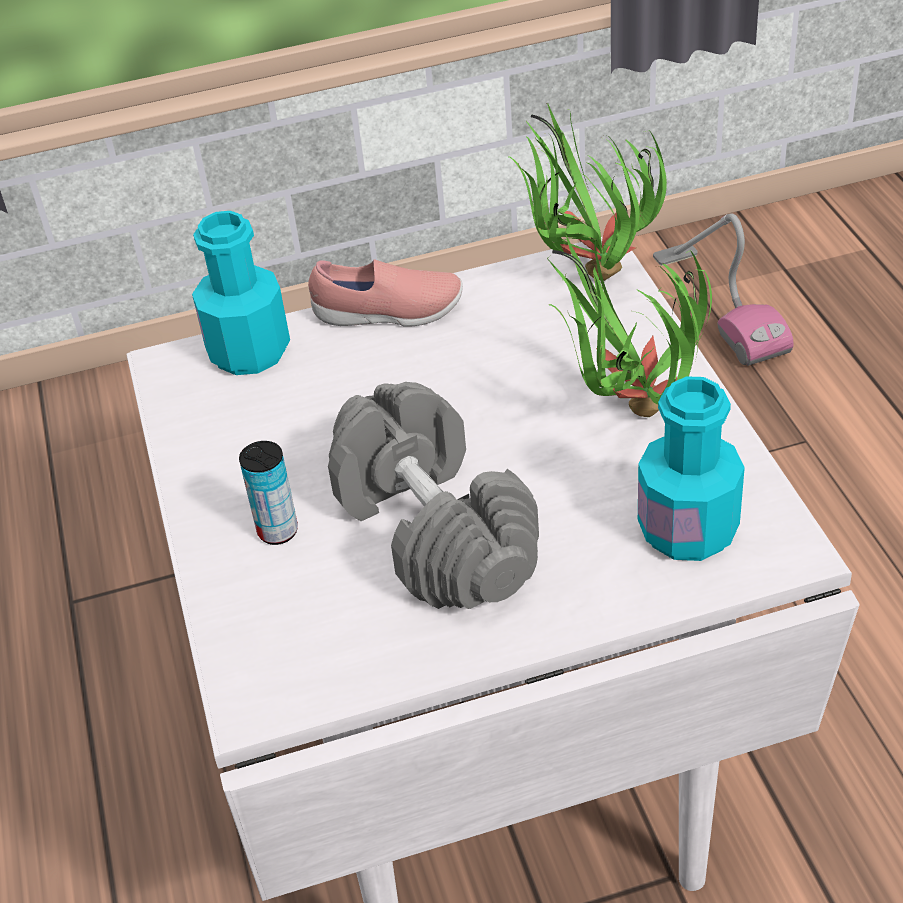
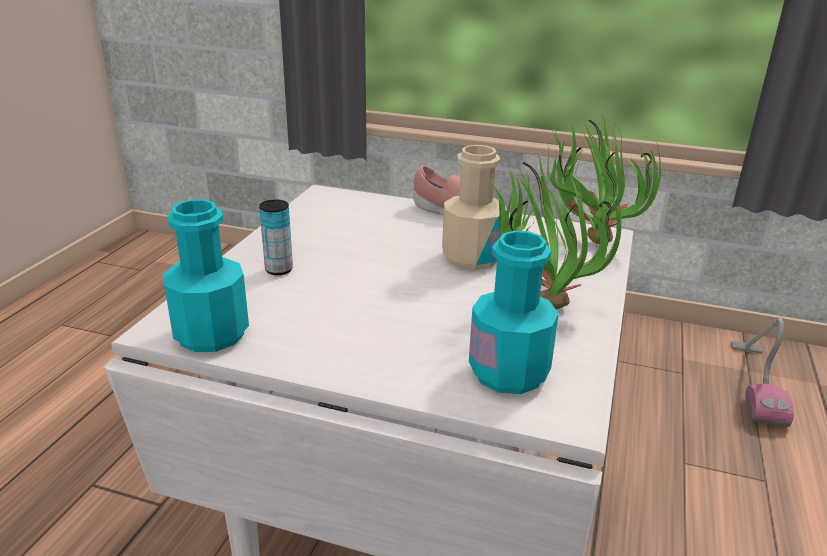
camera: 30 degrees right, 15 degrees down
(249, 351) = (366, 203): turquoise bottle -> turquoise bottle (211, 334)
(433, 530) = (355, 304): grey dumbbell -> none
(486, 381) = (471, 257): none -> beige bottle

